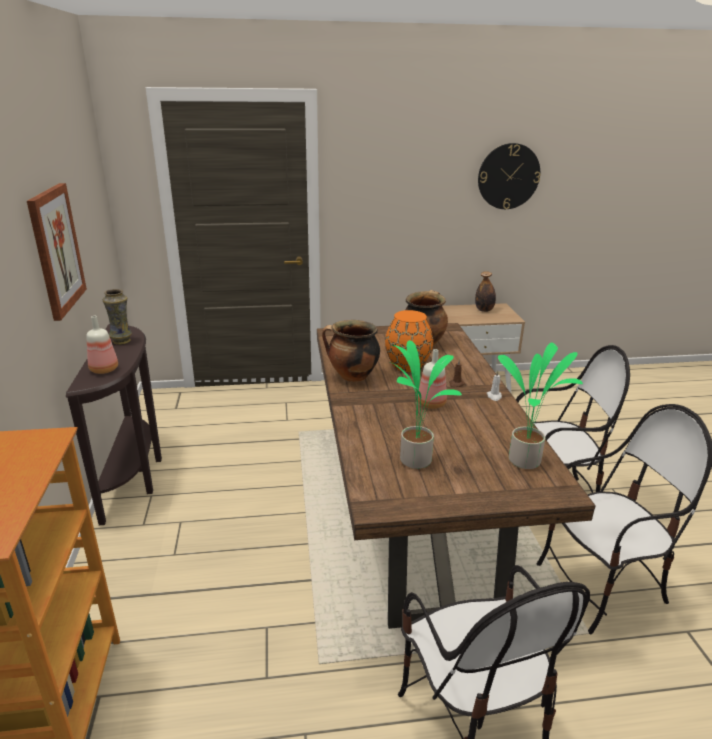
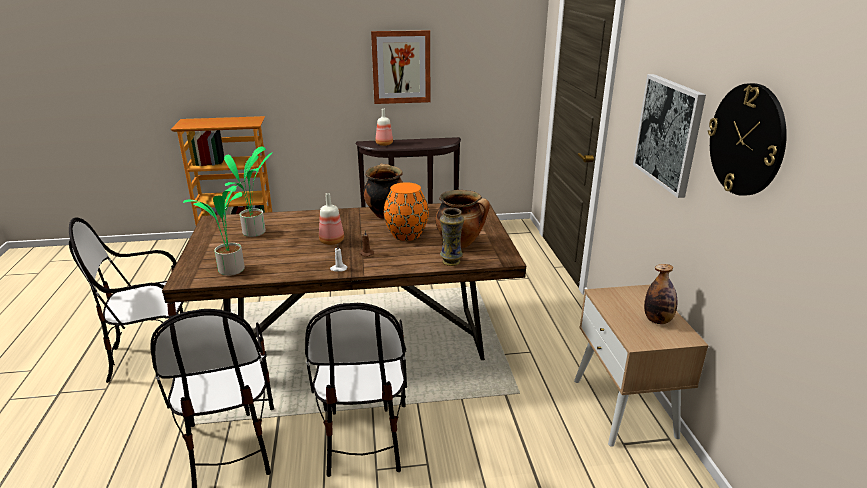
camera: 90 degrees right, 0 degrees up
(122, 341) = (428, 143): vase -> vase (451, 262)
(425, 197) = (668, 133): none -> picture

